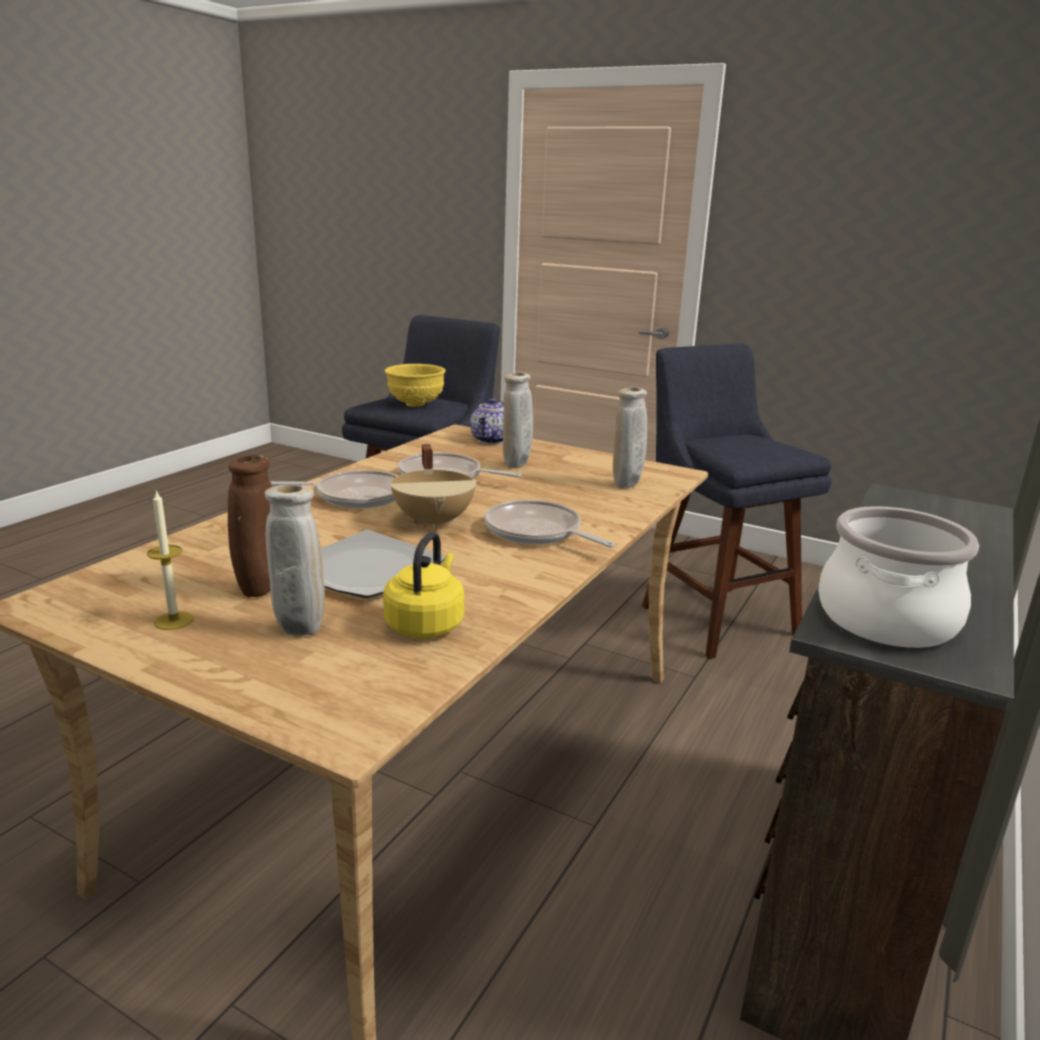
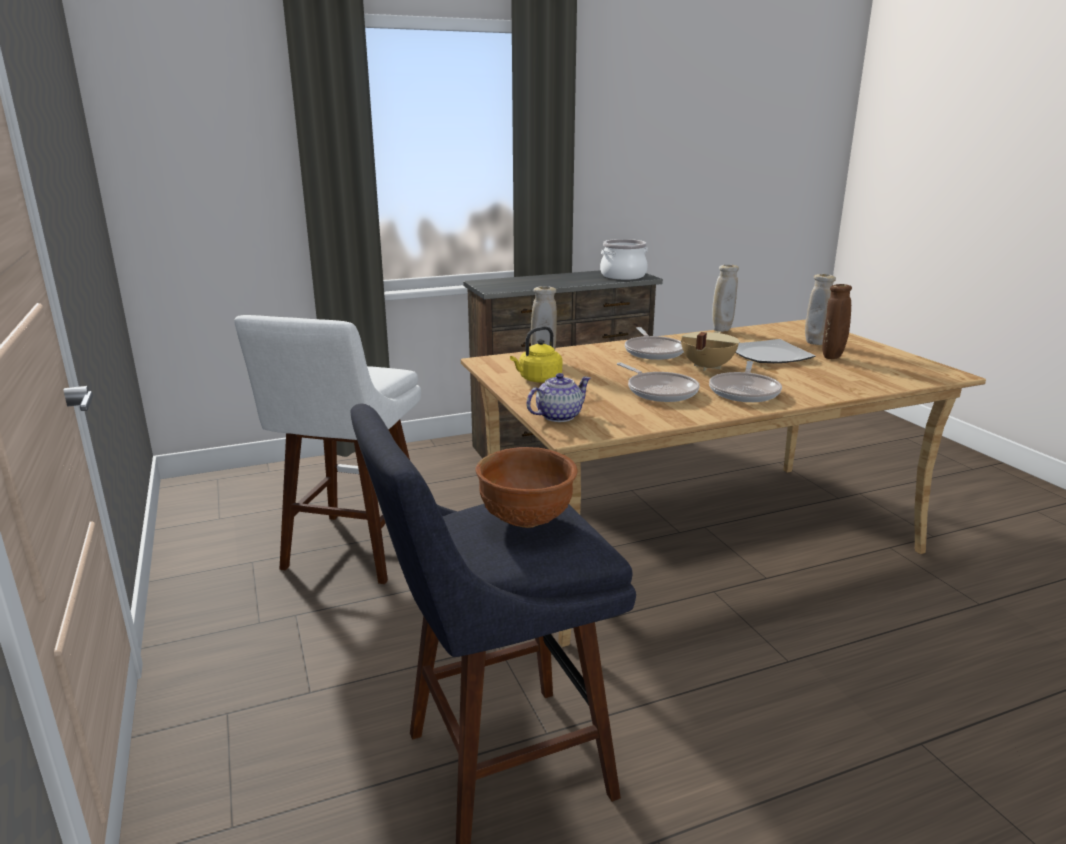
camera: 140 degrees left, 0 degrees up
(174, 620) = (875, 356): candle -> none
(355, 496) = (745, 391): frying pan -> frying pan turned 105 degrees counterclockwise
(415, 404) = (527, 521): yellow bowl -> brown bowl
(426, 624) = (757, 336): yellow kettle -> yellow kettle (538, 379)
(516, 466) = (588, 388): beige vase -> beige vase (721, 330)
(713, 616) = (351, 553): blue stool -> white stool

